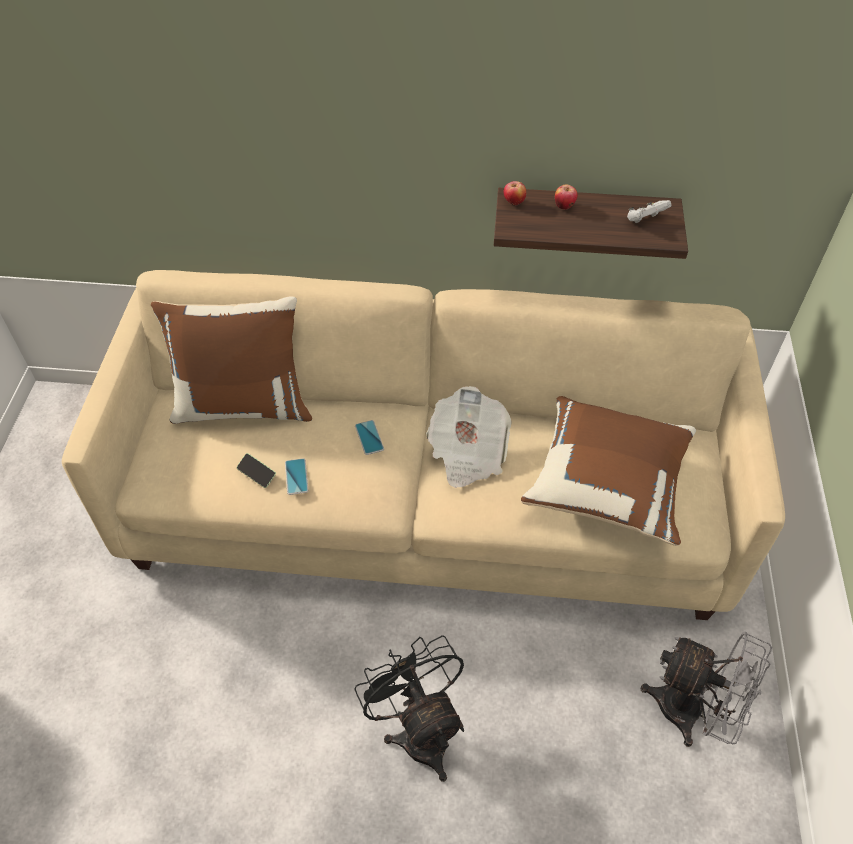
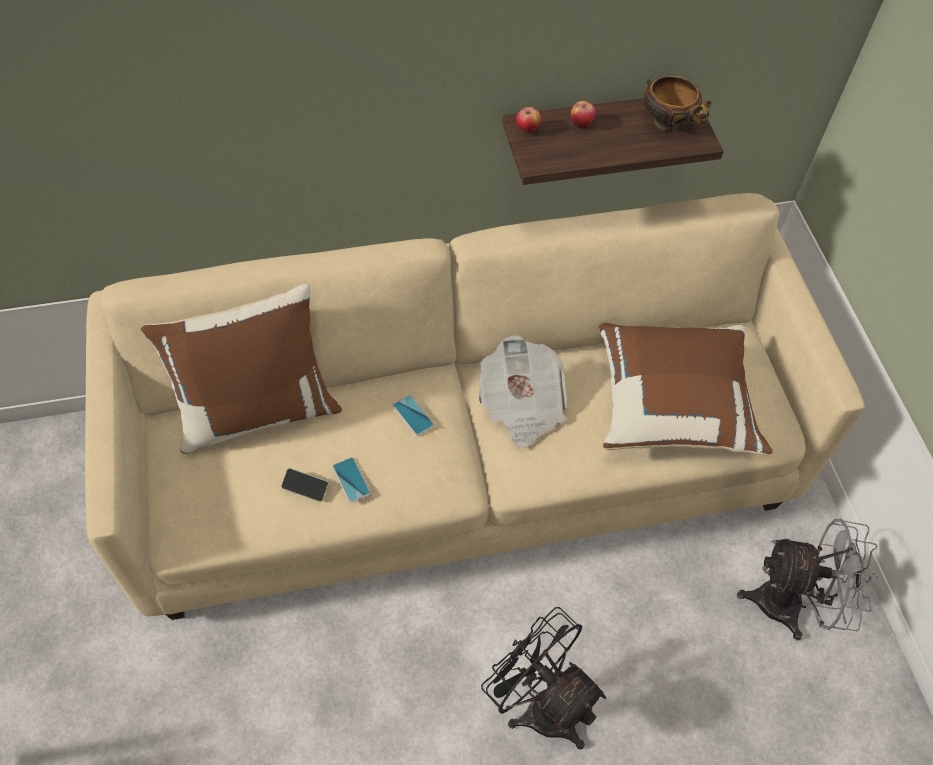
camera: 20 degrees left, 5 degrees up
(645, 220) = (668, 124): white game controller -> bowl

